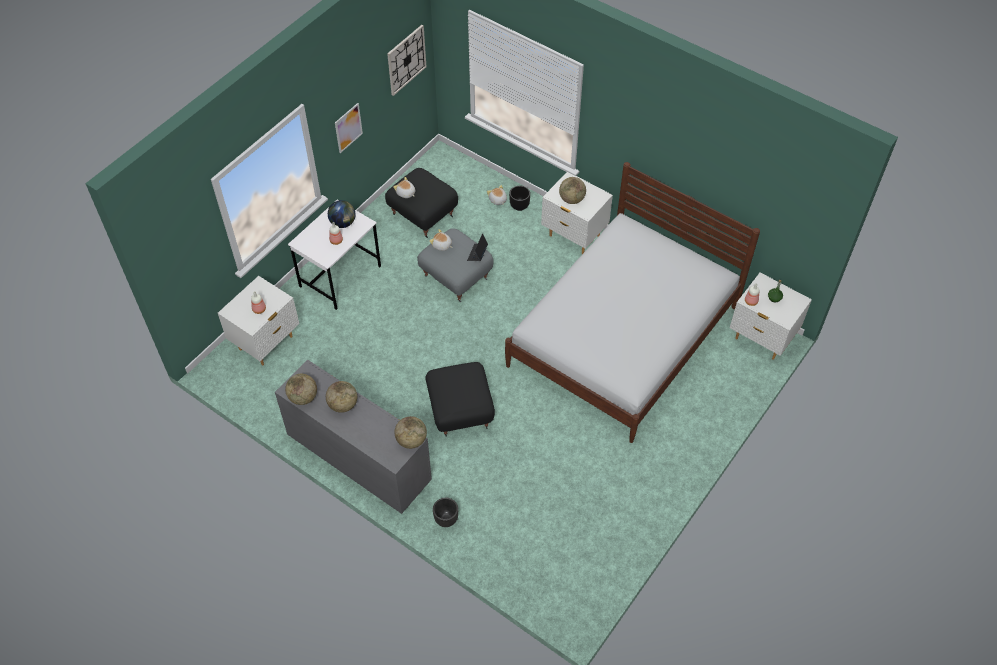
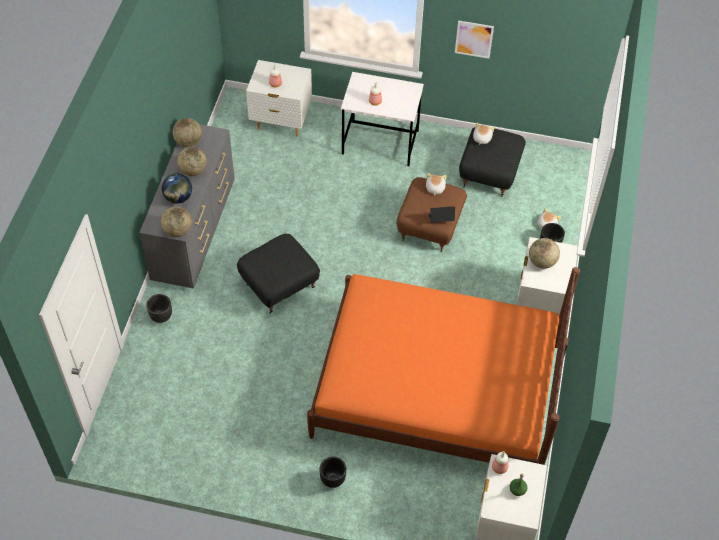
camera: 65 degrees right, 0 degrees up
(343, 223) = (398, 98): globe -> globe (178, 198)
(406, 60) = (574, 38): wall clock -> none
(456, 277) = (429, 227): grey ottoman -> brown ottoman
(623, 336) = (436, 390): white bed -> orange bed
(678, 440) = (332, 479): none -> black planter

